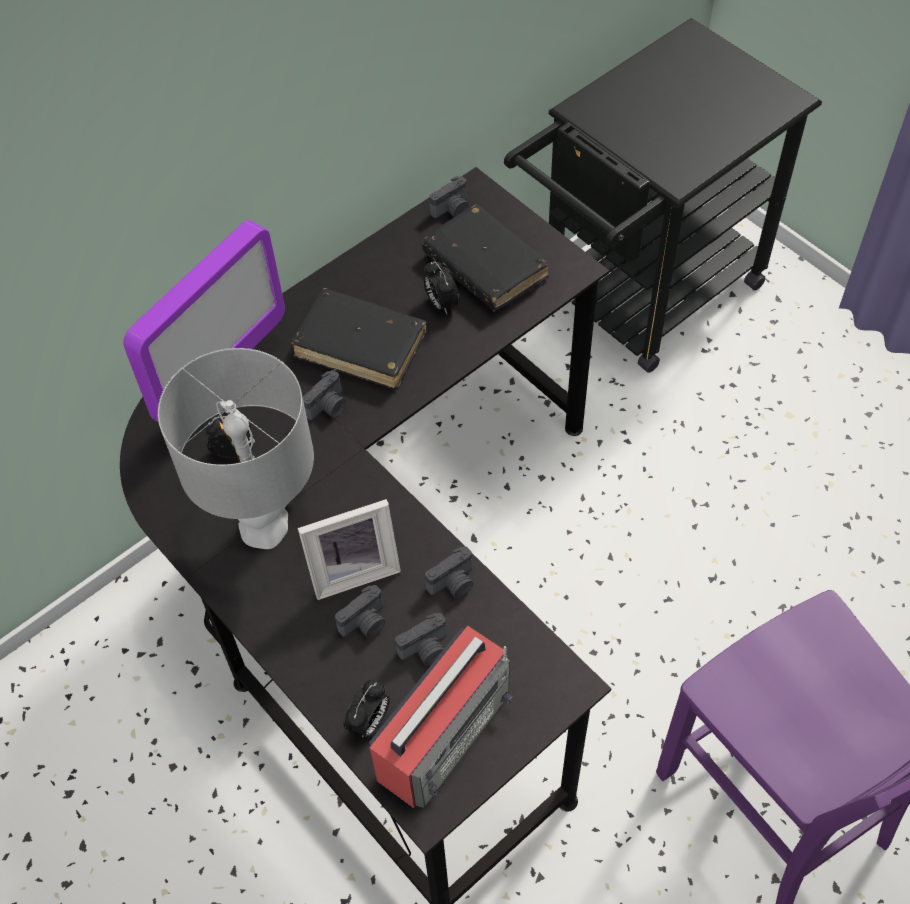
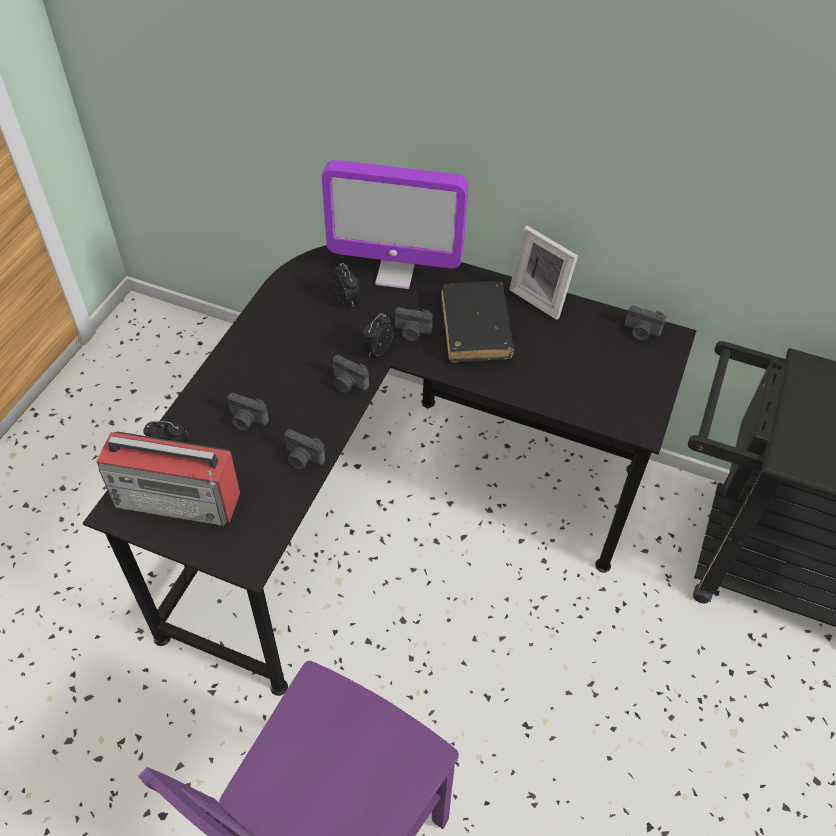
camera: 60 degrees right, 5 degrees down
(265, 526) = (297, 338): grey table lamp -> none
(353, 569) = (286, 398): picture frame -> picture frame (541, 298)
(426, 649) = (240, 463): camera -> camera (348, 384)
(441, 304) = (546, 359): alarm clock -> alarm clock (377, 350)
(485, 267) = (600, 372): black book -> none

